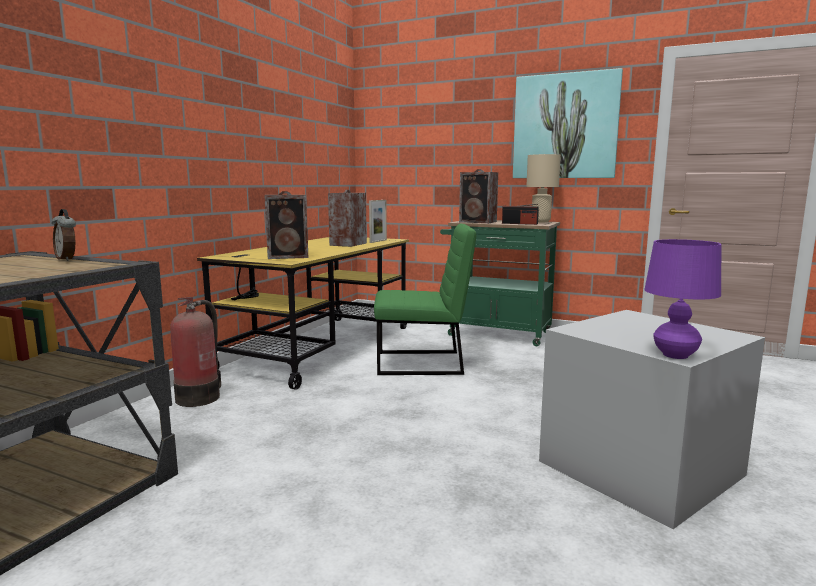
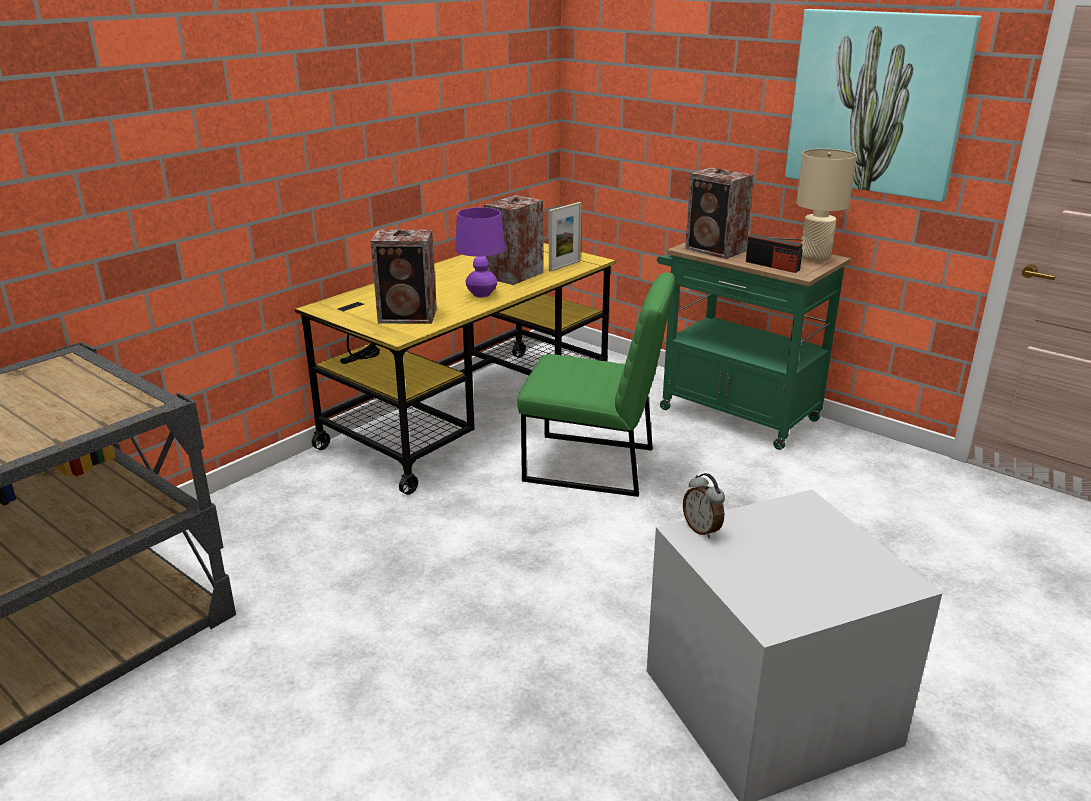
camera: 15 degrees right, 15 degrees up
(67, 259) = (107, 380): alarm clock -> alarm clock (702, 529)
(200, 397) = (294, 491): fire extinguisher -> none
(675, 355) = (769, 617): purple table lamp -> purple table lamp (481, 294)

